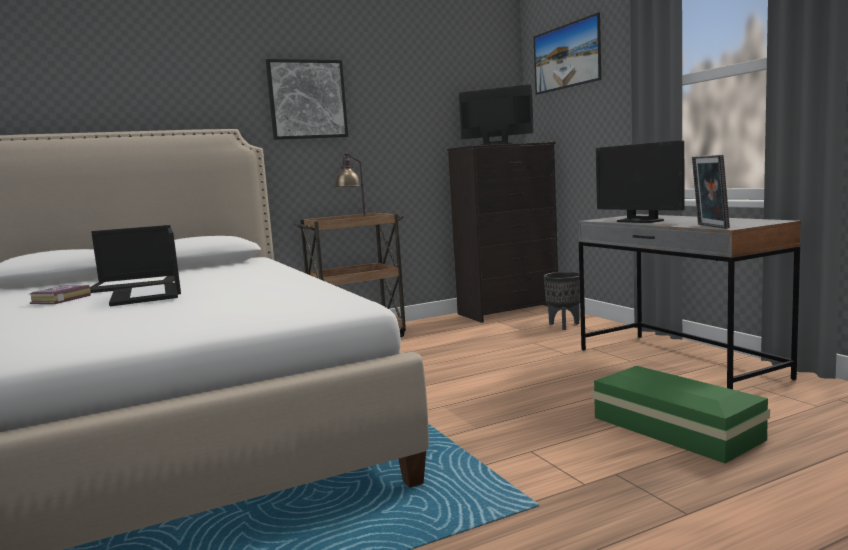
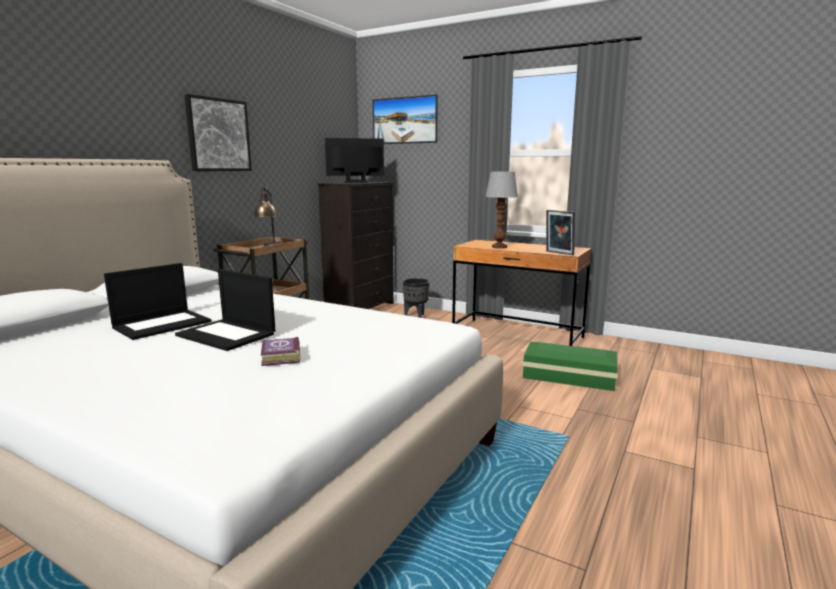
camera: 35 degrees left, 5 degrees up
(59, 300) = (128, 350): book -> book (280, 356)
(640, 221) = (500, 247): monitor -> table lamp
(677, 363) = (517, 335): grey desk -> brown desk

